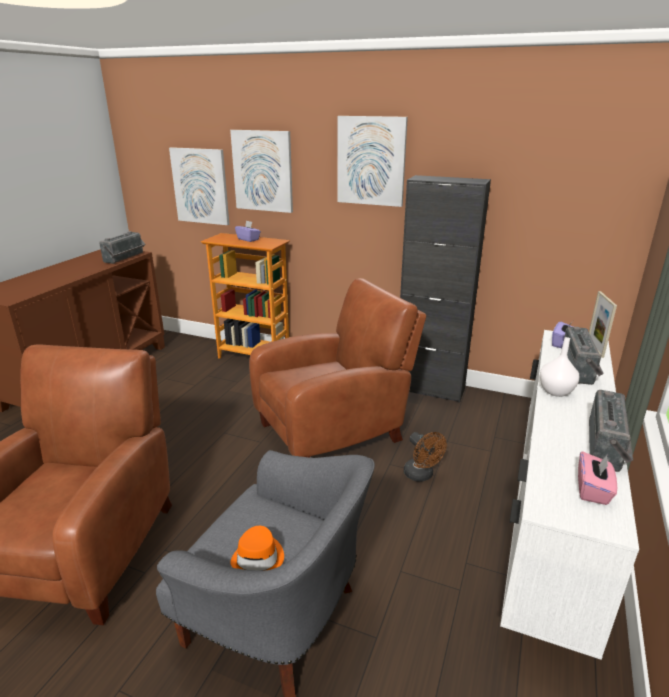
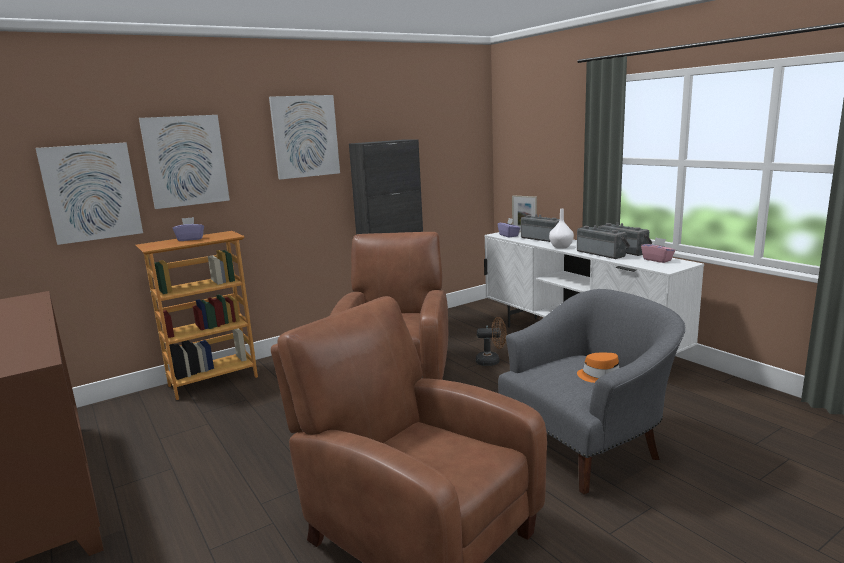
camera: 55 degrees left, 10 degrees down
(125, 258) = (36, 302): radio -> radio (602, 254)

